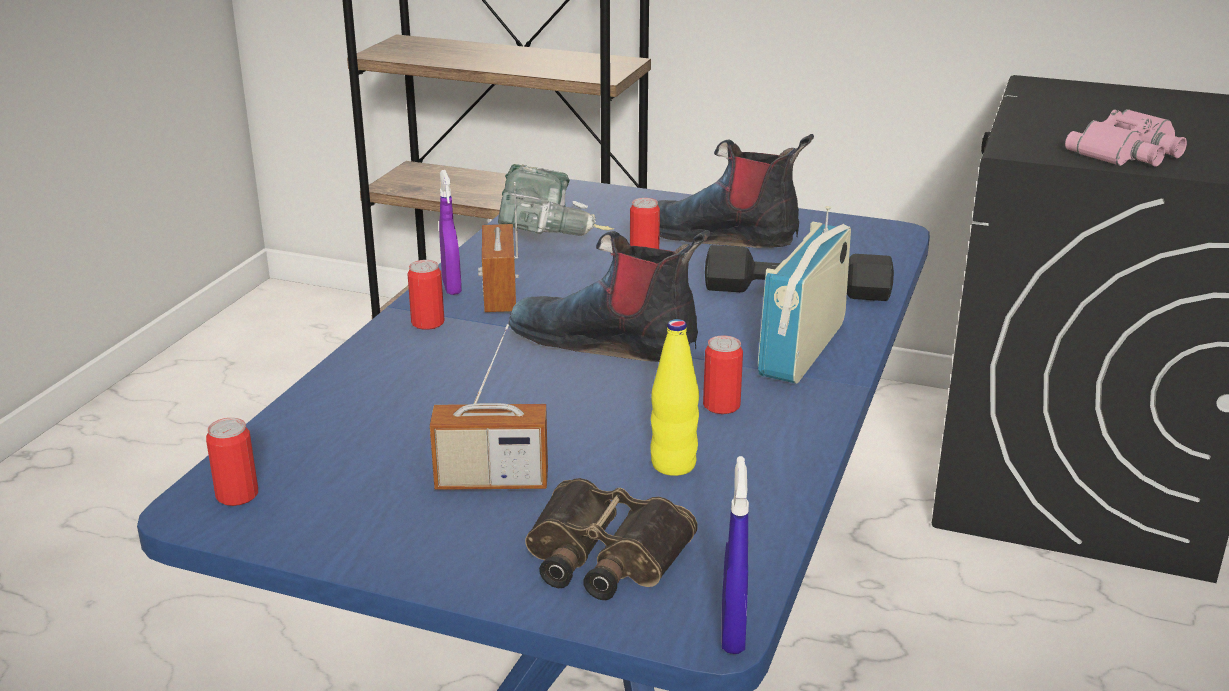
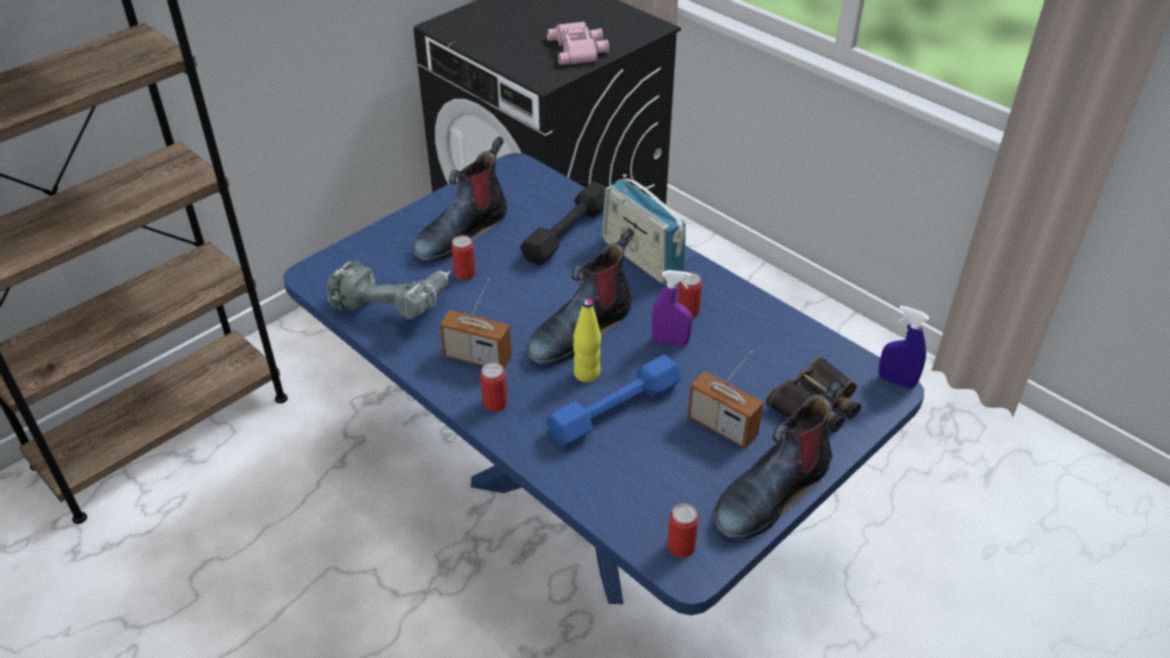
camera: 65 degrees left, 15 degrees up
(379, 549) = (772, 491): none -> boot
(451, 287) = (445, 377): purple spray bottle -> purple spray bottle (670, 342)
(469, 396) = (614, 410): none -> blue dumbbell
(492, 481) = (722, 427): radio -> radio turned 105 degrees clockwise
(673, 465) = (741, 351): yellow bottle -> yellow bottle (587, 373)

